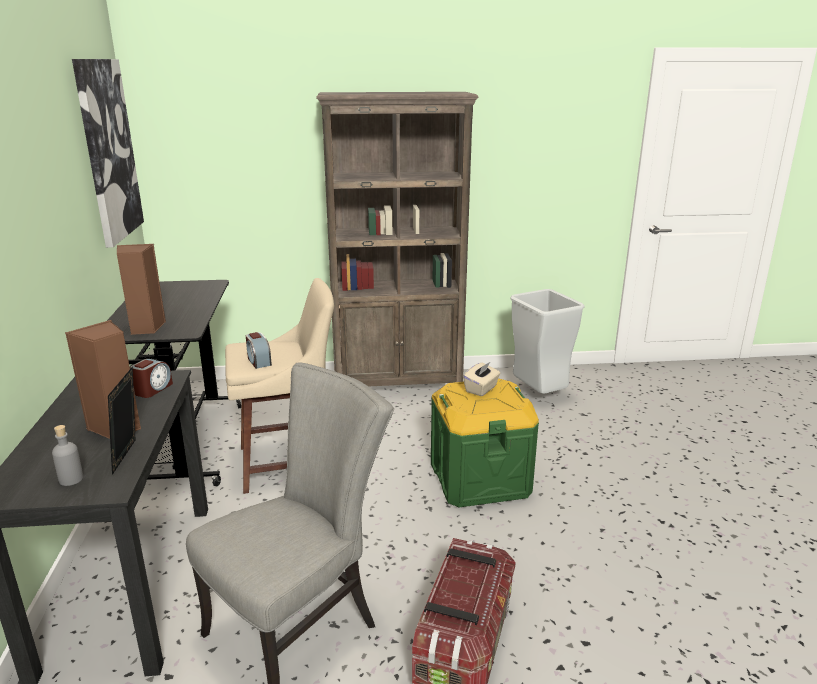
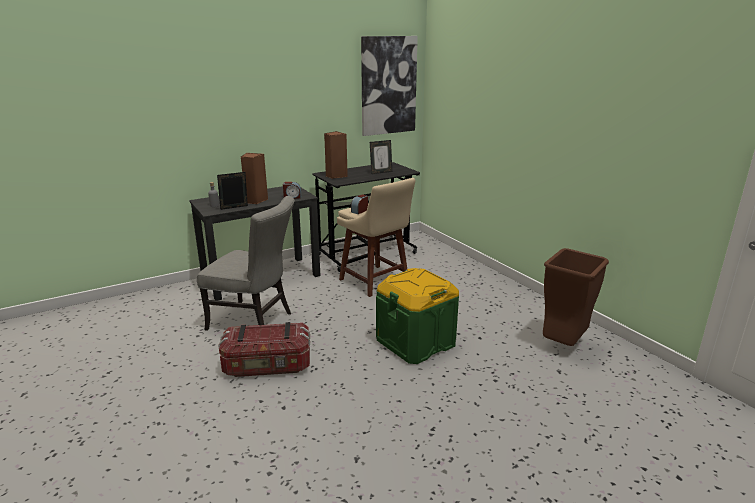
camera: 65 degrees right, 0 degrees up
(184, 298) = (381, 172): none -> picture frame
(398, 383) = (503, 288): brown bookcase -> none
(481, 389) = (425, 279): beige tissue box -> none
(539, 395) = (563, 345): grey trash can -> brown trash can

